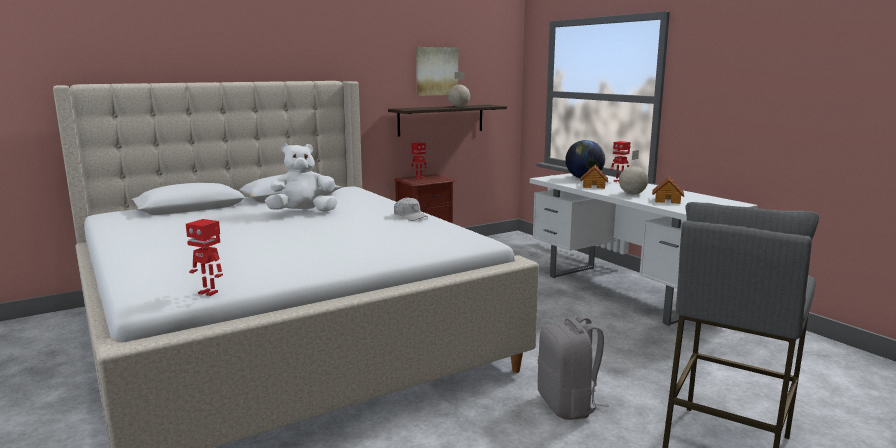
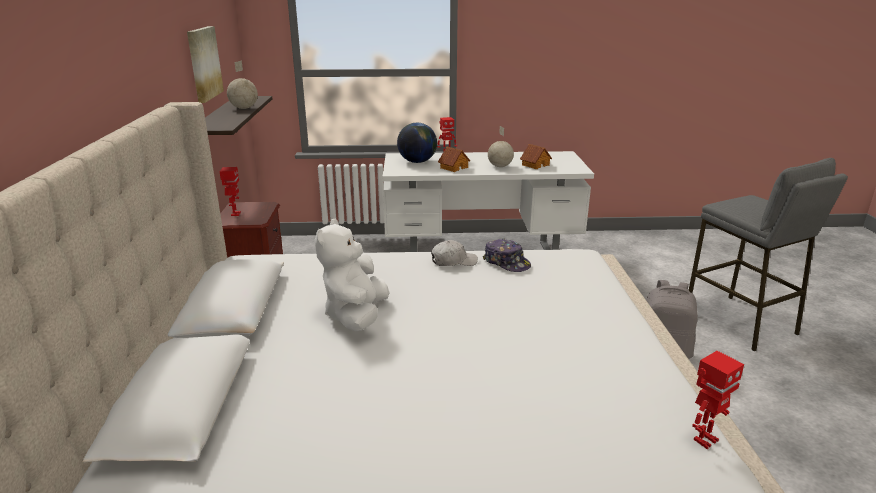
camera: 60 degrees left, 10 degrees up
(429, 226) = (506, 263): none -> cap

